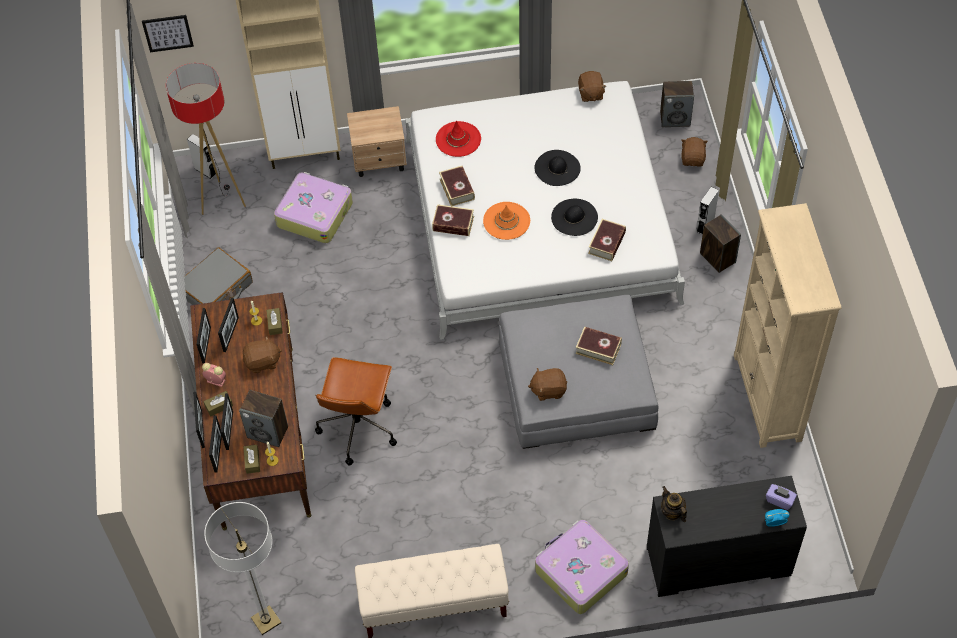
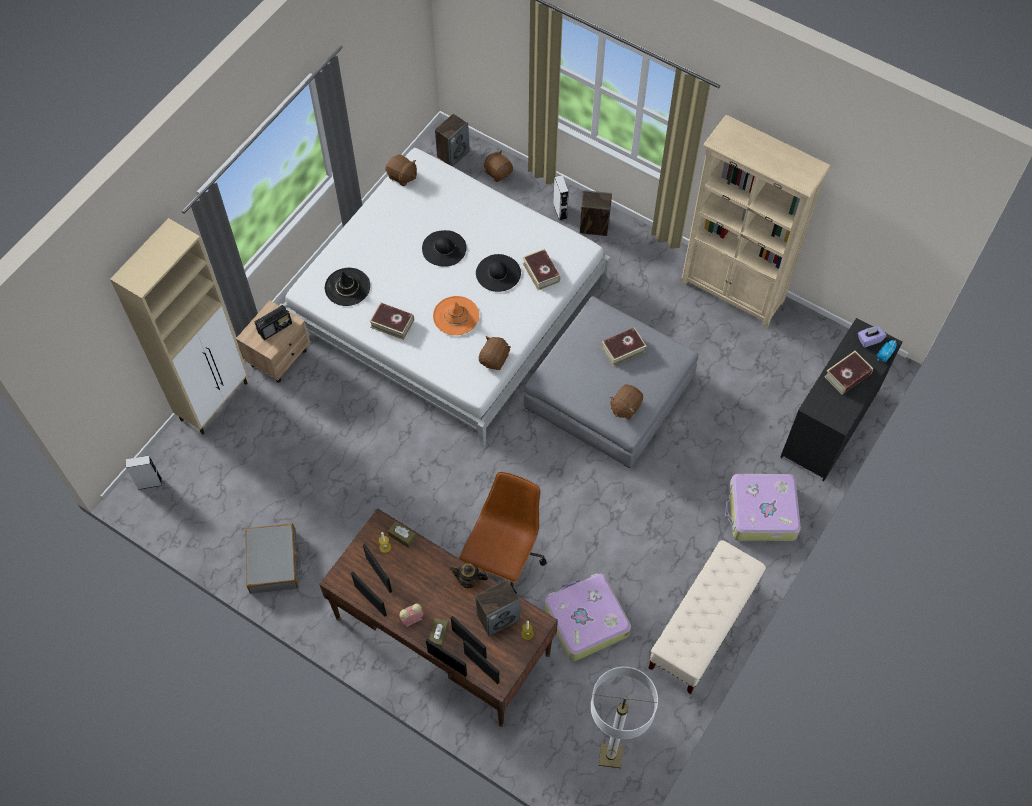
camera: 50 degrees left, 5 degrees up
(167, 33) = (73, 383): picture -> none
(222, 200) = (193, 493): floor lamp -> none
(252, 461) = (514, 649): brown tissue box -> none
(263, 362) = (429, 572): brown plush toy -> brown plush toy (494, 359)
(314, 213) = (279, 439): suitcase -> suitcase (585, 620)
(358, 427) = (504, 560): brown office chair -> brown office chair turned 120 degrees counterclockwise
(379, 127) = (275, 328): none -> radio
(453, 224) = (420, 350): book -> book (847, 375)
(458, 139) = (347, 287): red hat -> black hat
(672, 512) = (821, 408): teapot -> teapot (469, 580)

